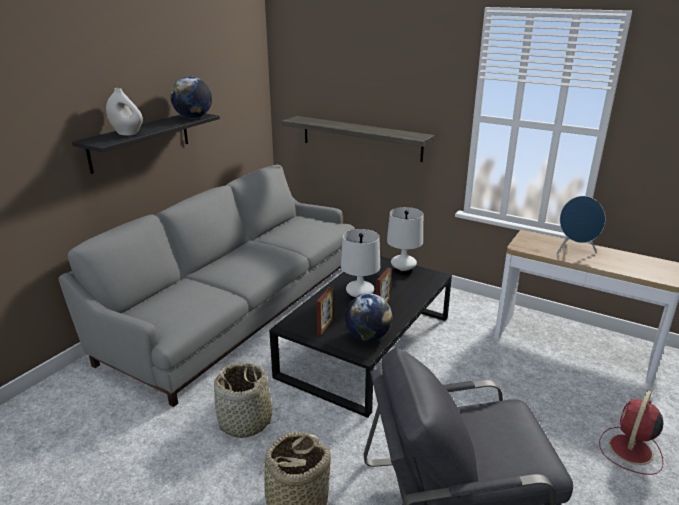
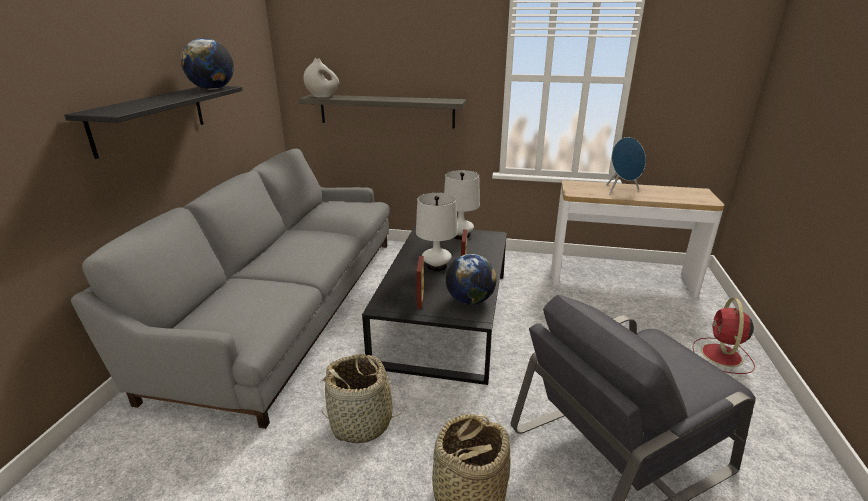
camera: 20 degrees left, 0 degrees up
(127, 133) = (140, 104): white vase -> white vase (322, 96)

